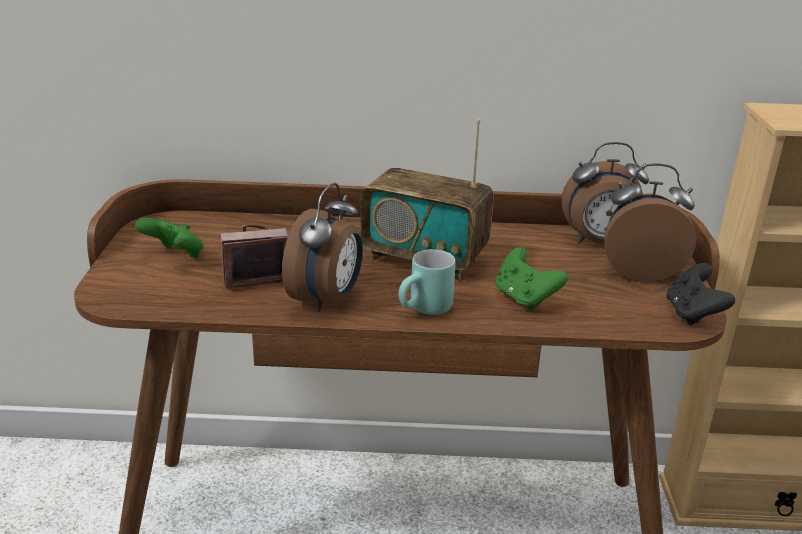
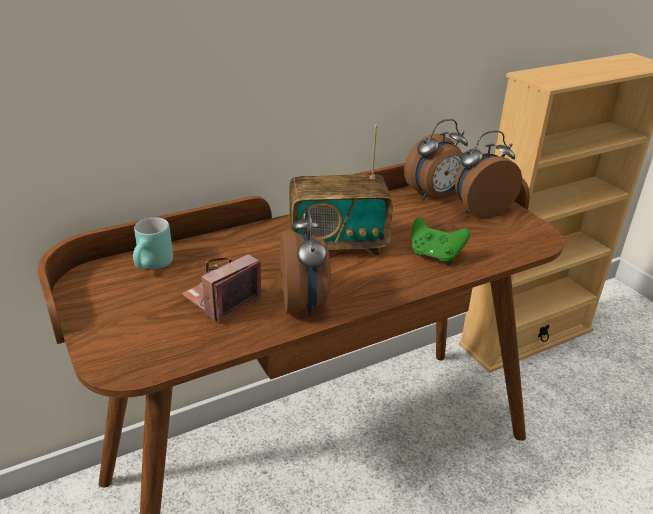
camera: 30 degrees left, 5 degrees up
(175, 256) = (136, 307): green game controller -> none
(426, 311) = (384, 288): turquoise mug -> turquoise mug (155, 266)
(692, 314) = (538, 233): black game controller -> none

